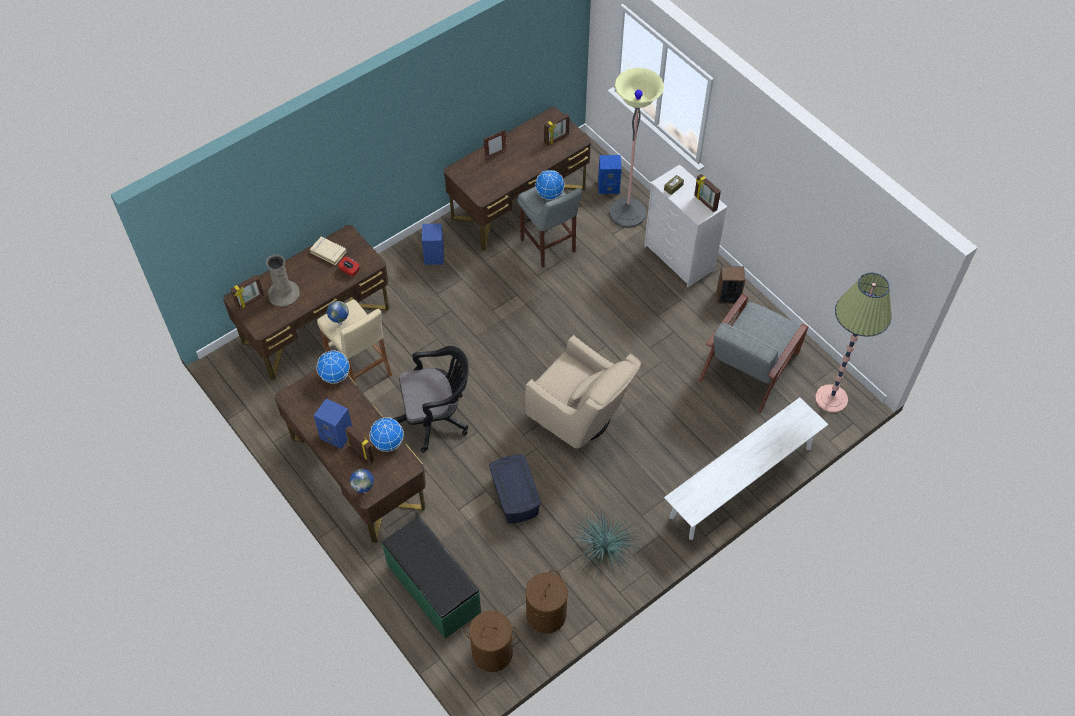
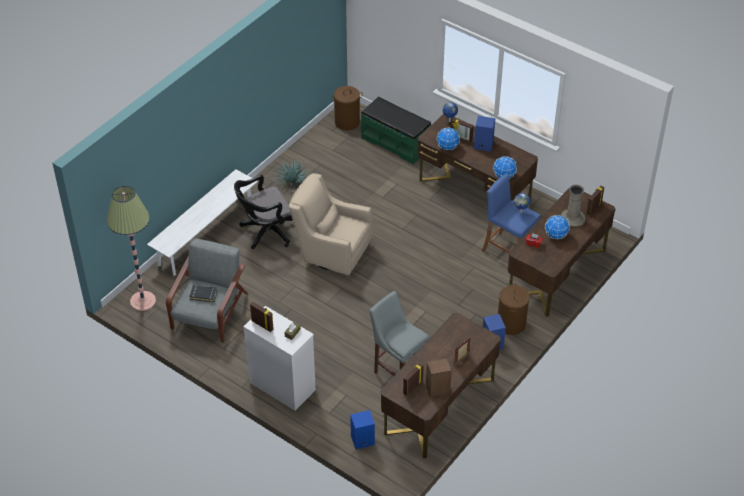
camera: 165 degrees right, 10 degrees down
(328, 252) = (557, 253): beige book -> none
(359, 367) = (508, 251): beige stool -> blue stool
(436, 418) = (436, 231): black office chair -> black office chair (265, 232)
(514, 496) = (362, 197): blue storage box -> none
(546, 615) = (320, 144): brown laundry basket -> brown laundry basket (511, 324)
(549, 194) = (401, 337): globe -> globe (556, 235)
(627, 213) = (338, 417): floor lamp -> none
(728, 296) = (234, 362): speaker -> speaker (438, 389)
(760, 333) = (203, 295): none -> black book

